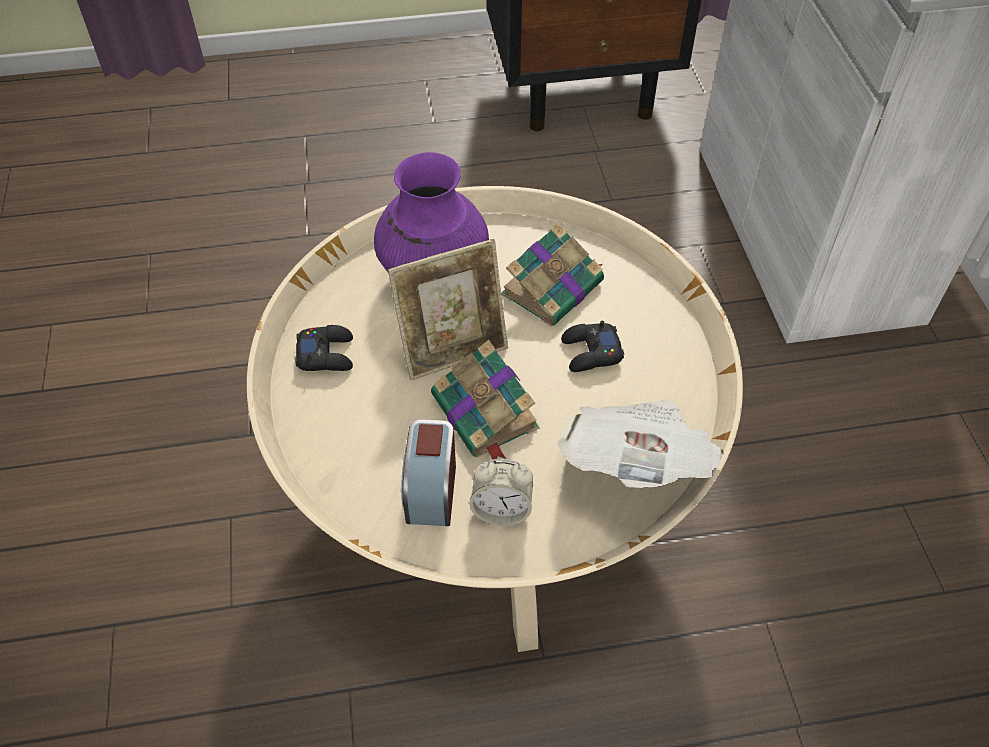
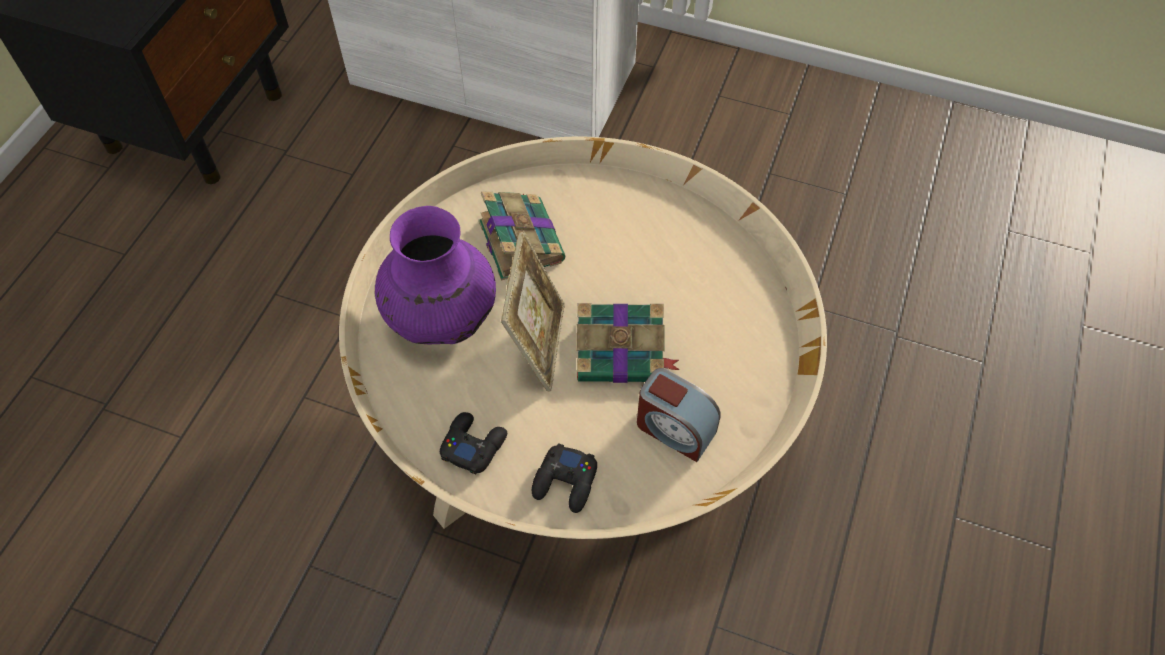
camera: 60 degrees left, 5 degrees up
(501, 510) = (722, 388): alarm clock -> none
(591, 353) = (607, 251): black game controller -> black game controller (565, 482)
(636, 463) = (732, 278): newspaper -> none

